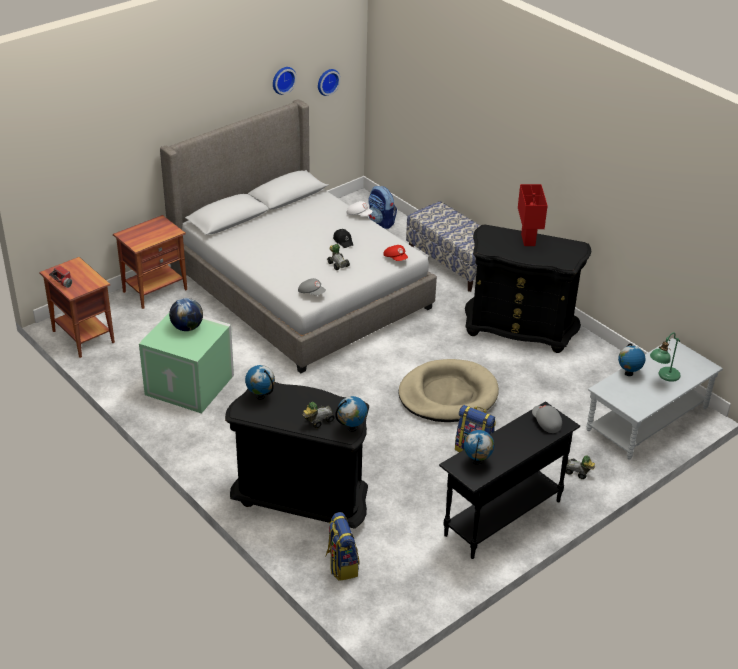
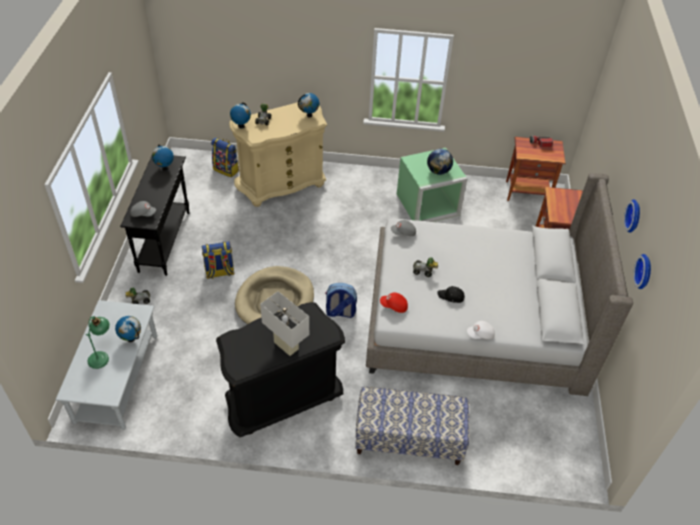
camera: 135 degrees right, 10 degrees up
(302, 501) = (282, 185): black dresser -> beige dresser
(327, 81) = (649, 341): wall clock -> wall clock (635, 216)
(381, 222) = (526, 448): backpack -> backpack (340, 312)
(528, 240) = (286, 345): red table lamp -> white table lamp

